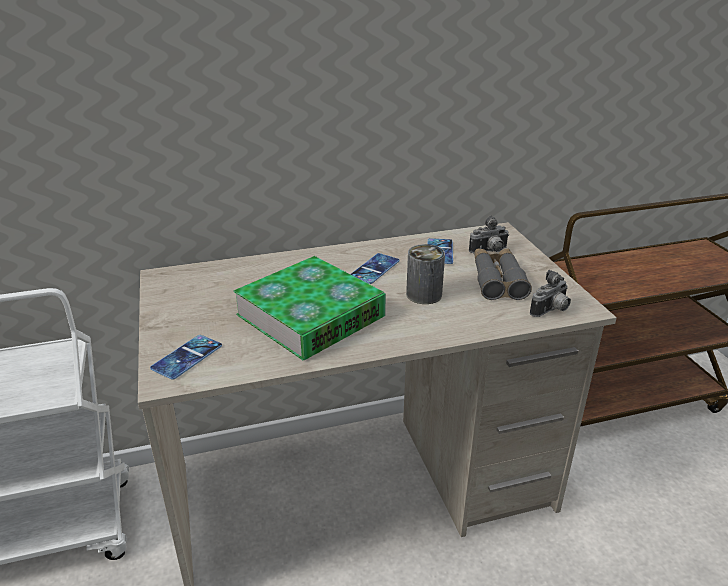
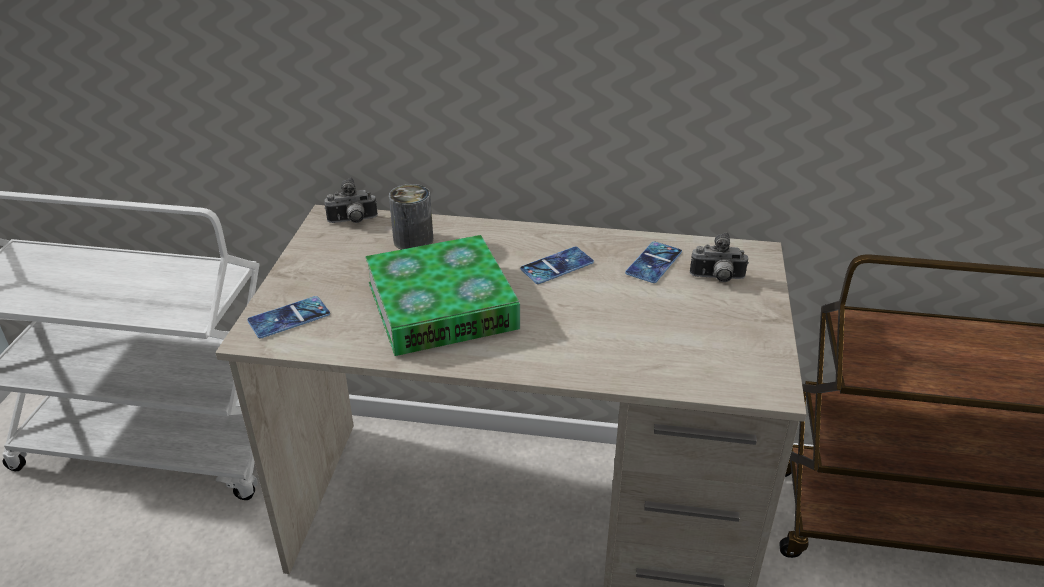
camera: 25 degrees right, 5 degrees up
(424, 294) = (587, 314): can -> can (413, 240)
(497, 280) = (693, 320): grey binoculars -> none
(551, 311) = (725, 380): camera -> camera (353, 221)

